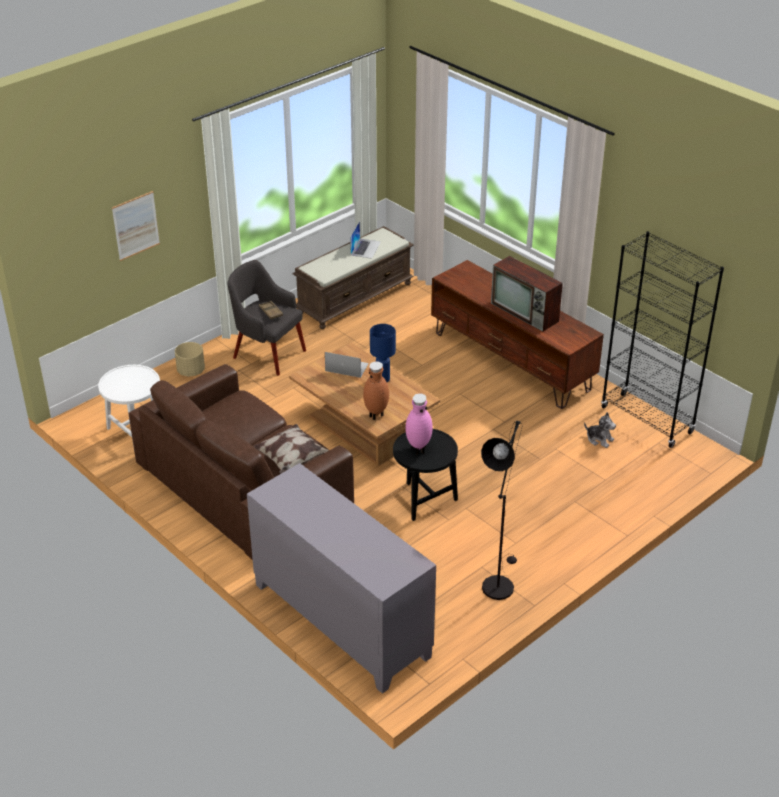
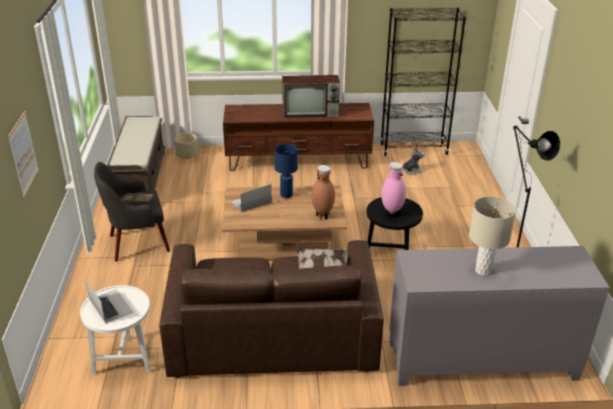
camera: 50 degrees left, 5 degrees down
(191, 371) = (96, 289): beige planter -> beige planter (187, 156)
(323, 520) = (483, 270): none -> beige table lamp
(365, 248) = (137, 132): laptop -> laptop (110, 305)

